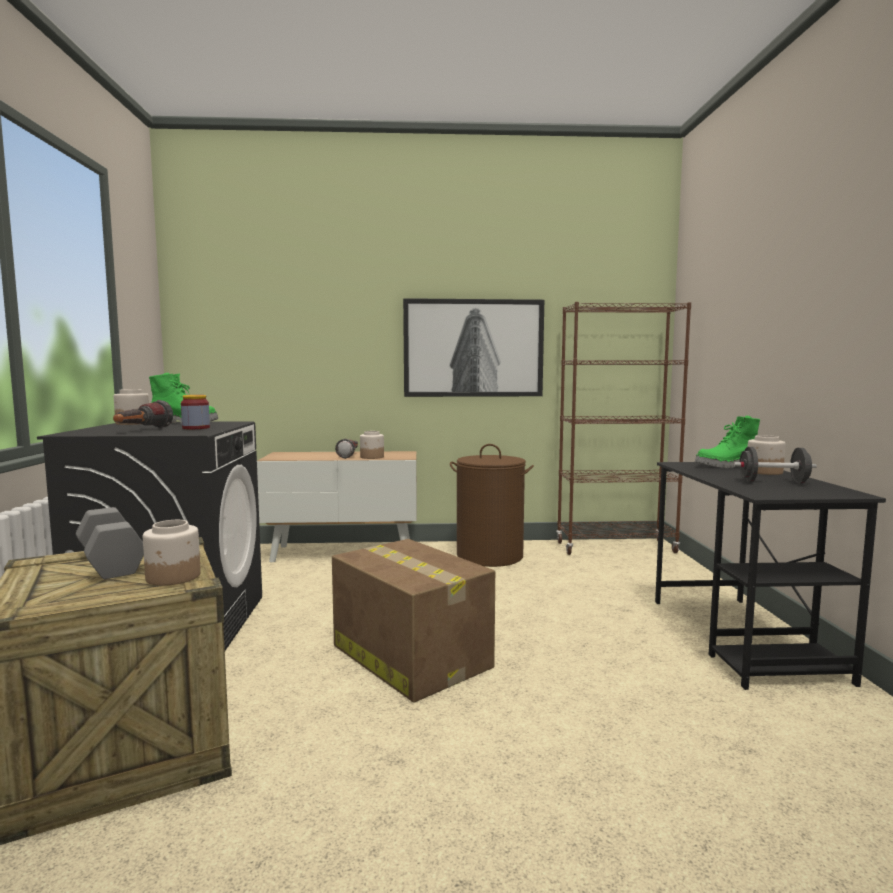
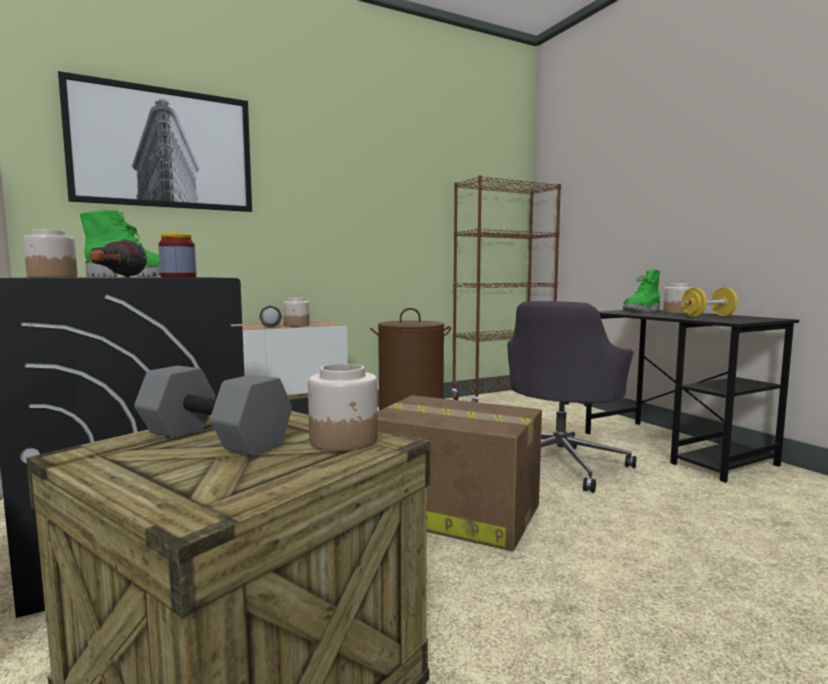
camera: 25 degrees left, 0 degrees up
(473, 348) = (376, 217): picture -> picture (163, 149)
(577, 631) = (561, 463): none -> grey office chair
(773, 482) = (708, 316): black dumbbell -> yellow dumbbell

